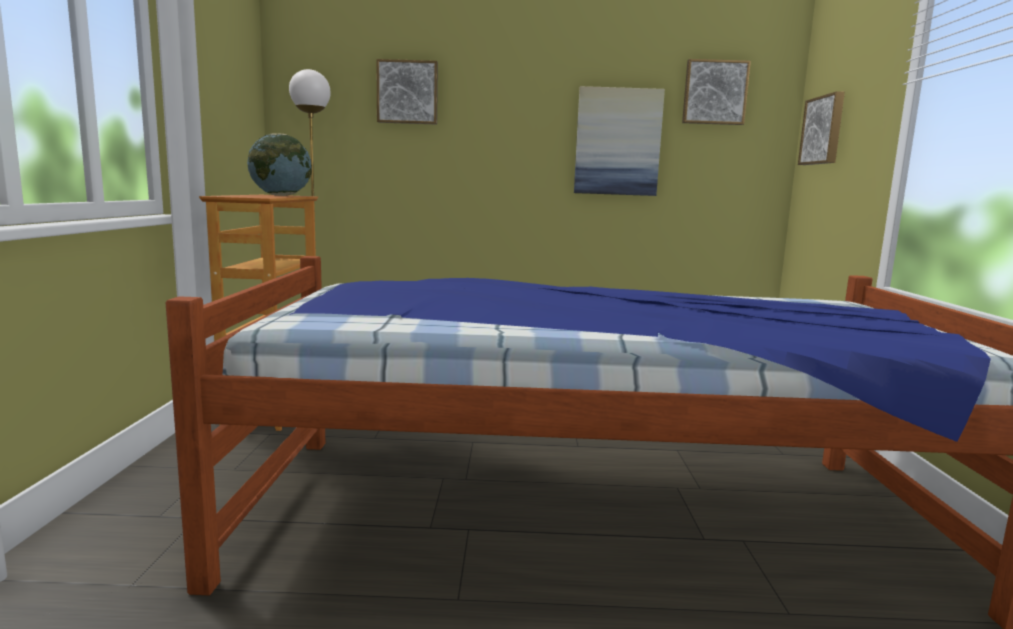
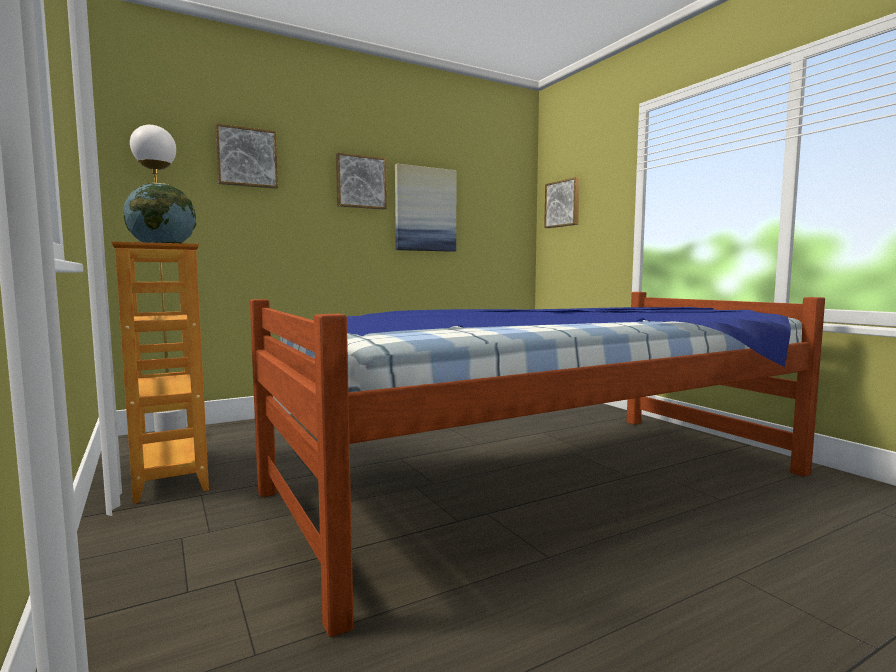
camera: 30 degrees left, 5 degrees down
(714, 92) = (486, 175): picture -> picture (360, 182)

